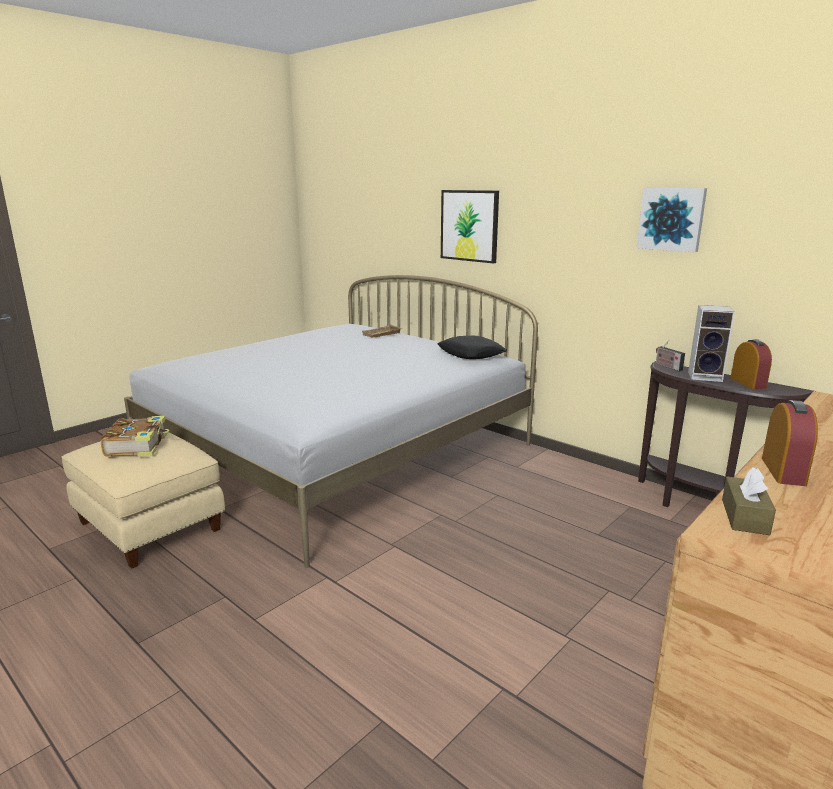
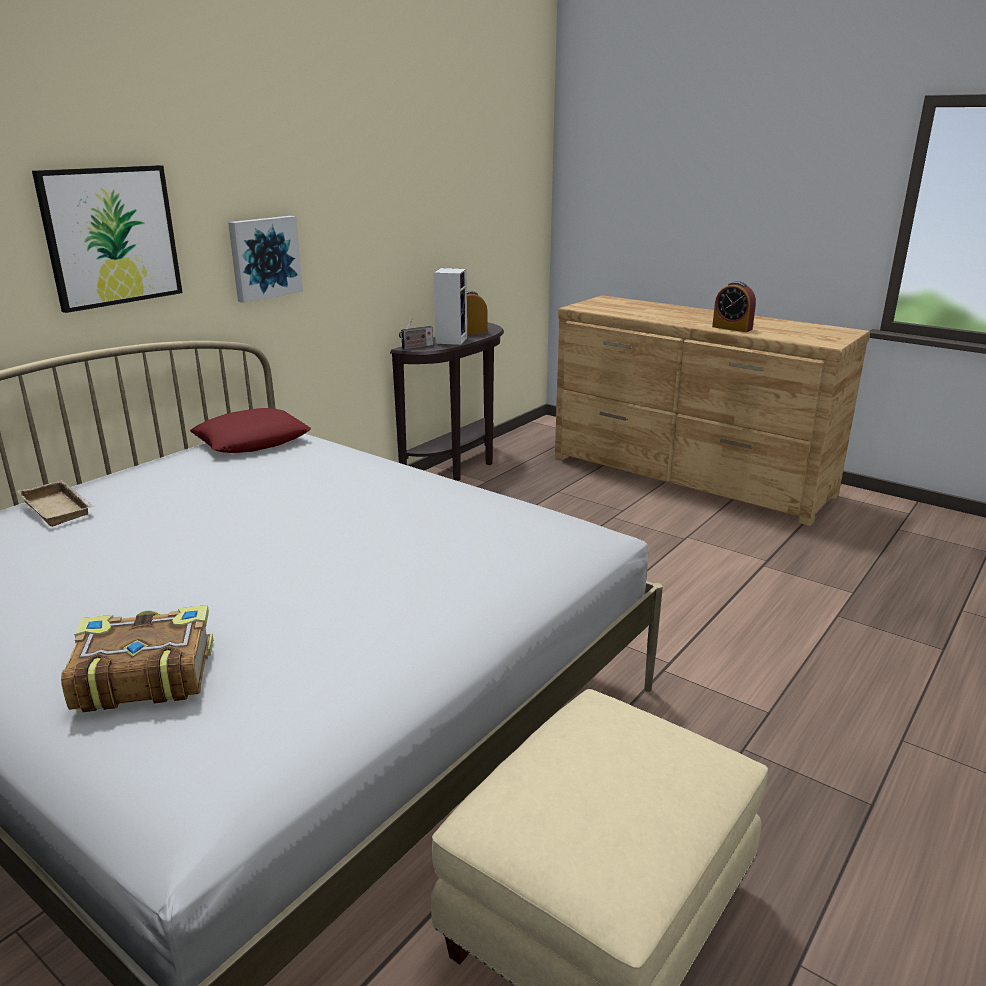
camera: 95 degrees left, 5 degrees up
(138, 445) = (611, 771): book -> book (143, 675)
(471, 354) = (252, 441): black pillow -> red pillow
(671, 219) = (377, 187): picture -> picture (264, 258)
(744, 516) = (806, 339): brown tissue box -> none
(783, 471) = (732, 328): alarm clock -> alarm clock turned 150 degrees counterclockwise

